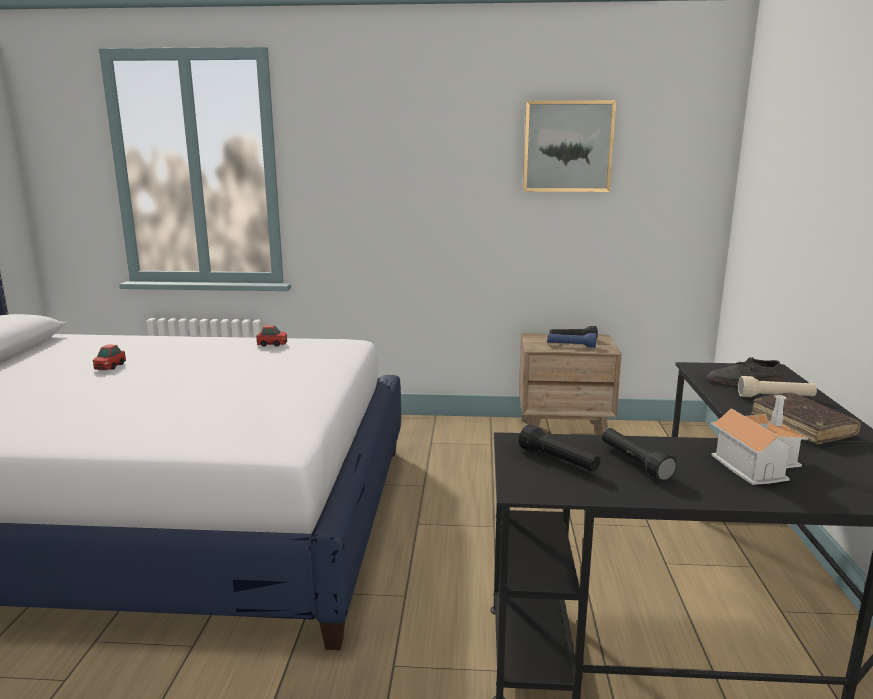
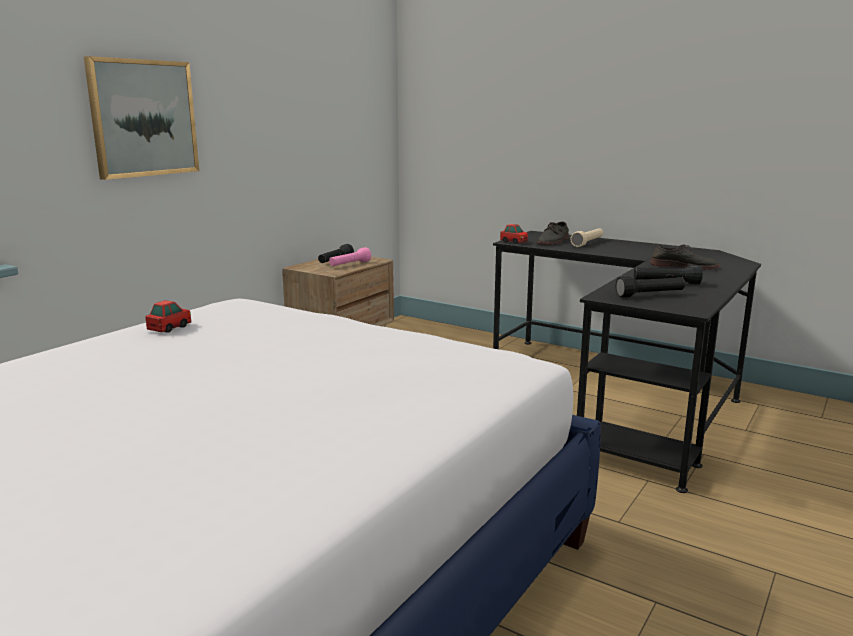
camera: 60 degrees left, 0 degrees up
(110, 367) = (58, 420): toy car -> toy car (514, 242)
(567, 146) = (296, 63): picture -> picture (143, 118)
(571, 346) = (349, 265): blue flashlight -> pink flashlight
(756, 463) = (684, 266): toy house -> grey shoe
(802, 426) = (638, 249): brown book -> none

